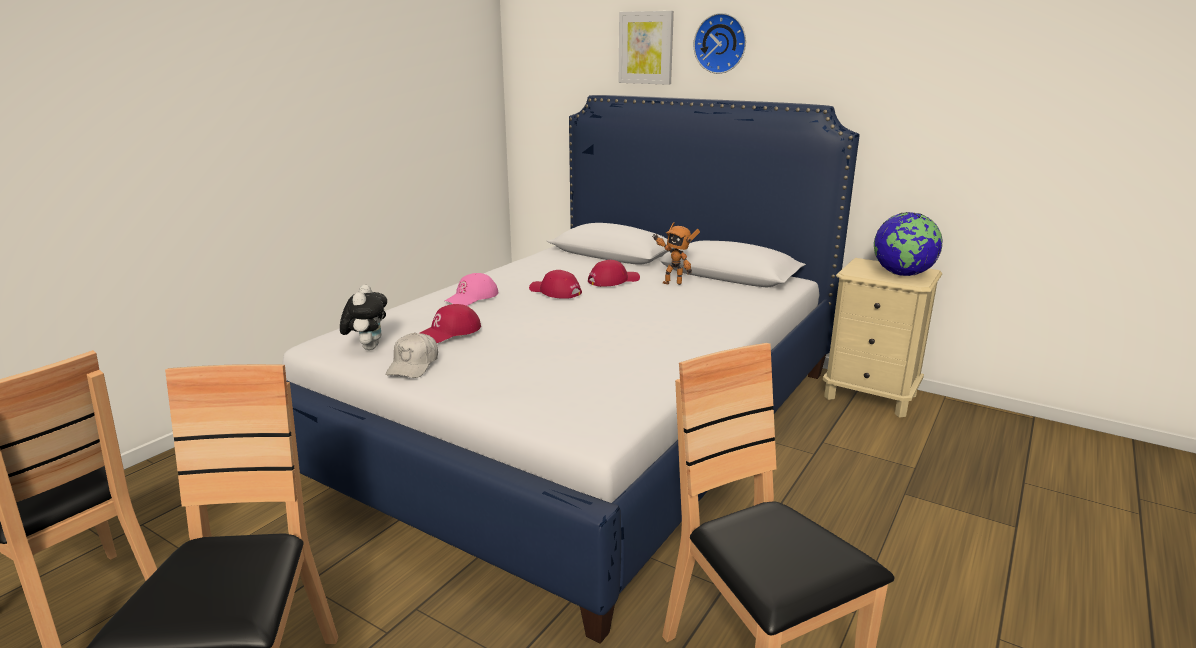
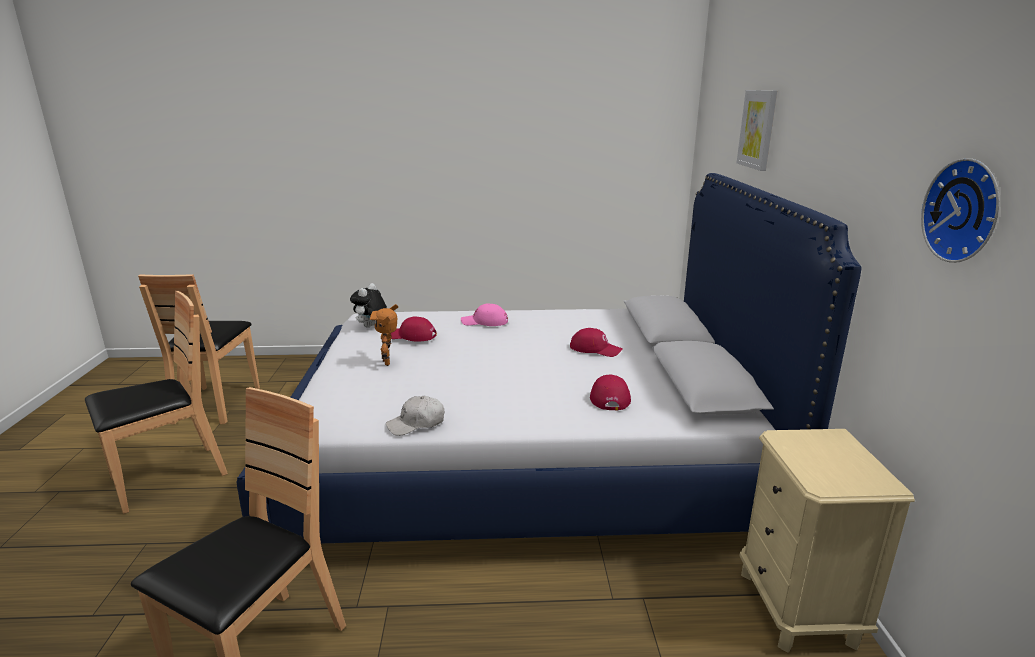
camera: 55 degrees right, 0 degrees up
(368, 347) = (370, 327): plush toy -> plush toy turned 150 degrees clockwise
(413, 365) = (355, 345): white cap -> white cap (416, 424)
(554, 292) = (534, 339): red cap -> red cap (609, 396)
(672, 283) = (631, 370): toy robot -> toy robot (389, 362)
(721, 43) = (799, 130): wall clock -> wall clock (966, 211)
(902, 274) = (835, 470): globe -> none

